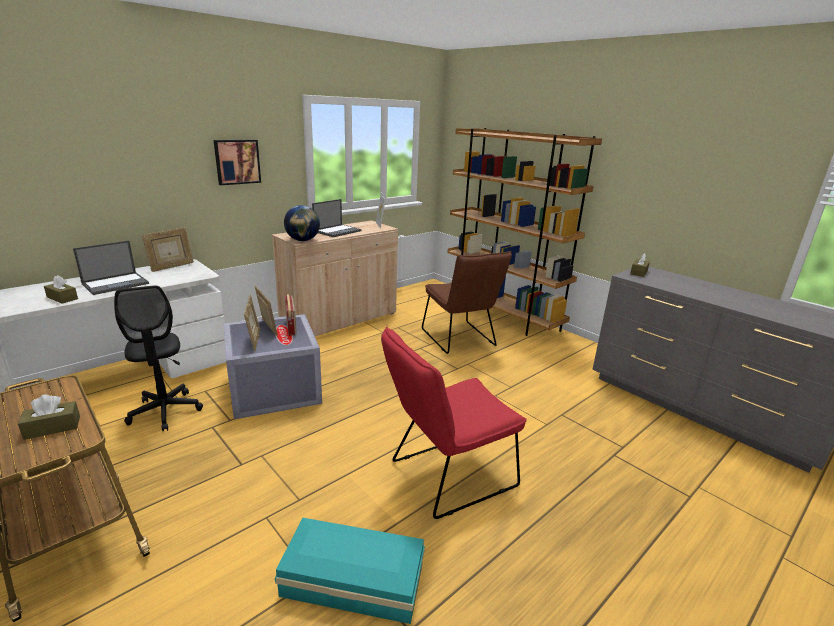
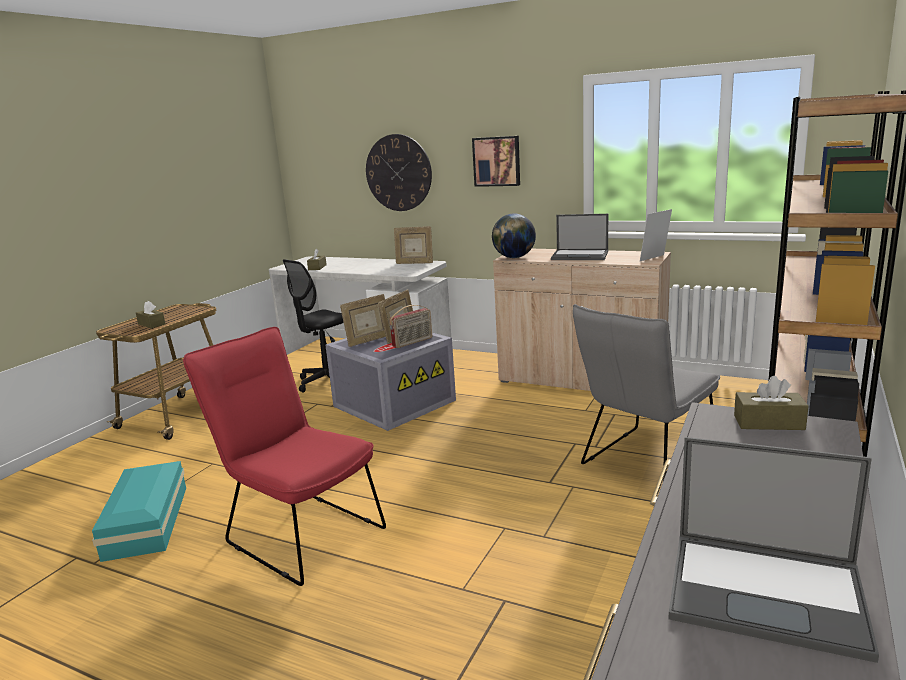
camera: 70 degrees right, 5 degrees down
(116, 283) = (358, 266): laptop -> laptop (768, 592)
(124, 175) = (398, 173): none -> wall clock
(460, 339) = (644, 463): brown chair -> grey chair

